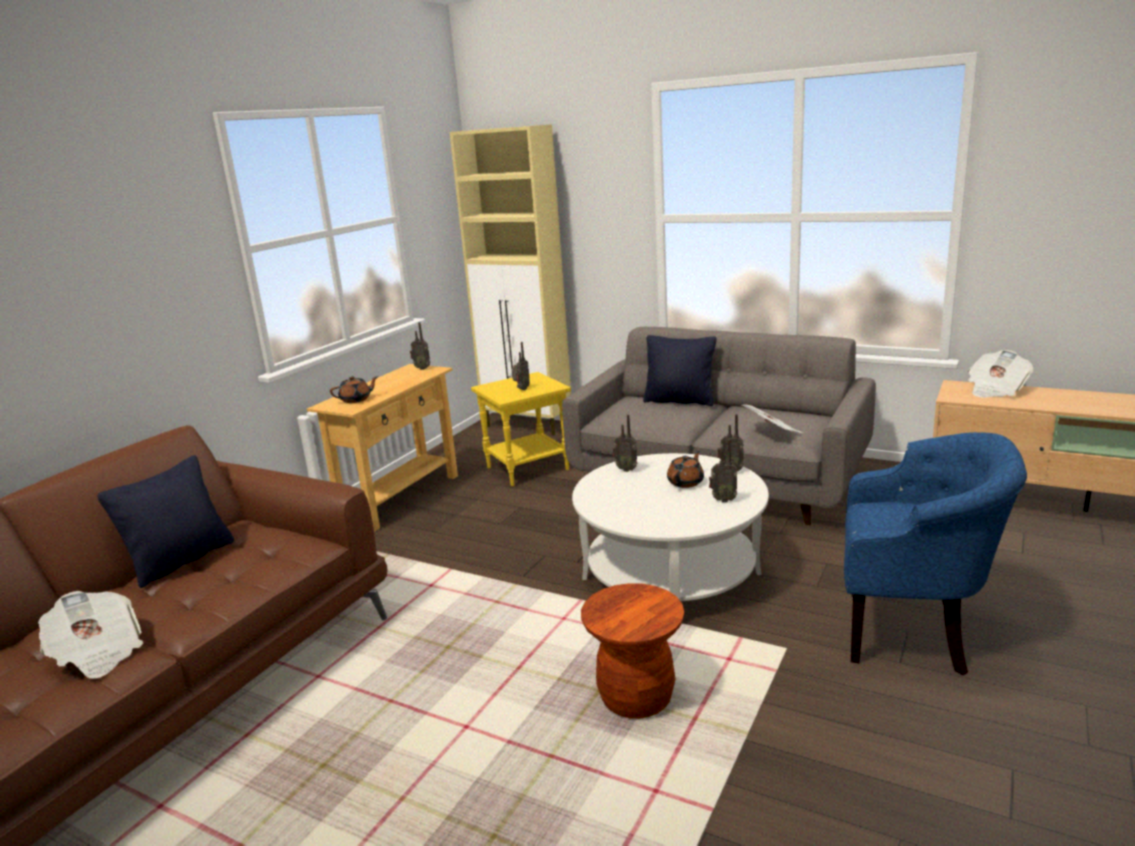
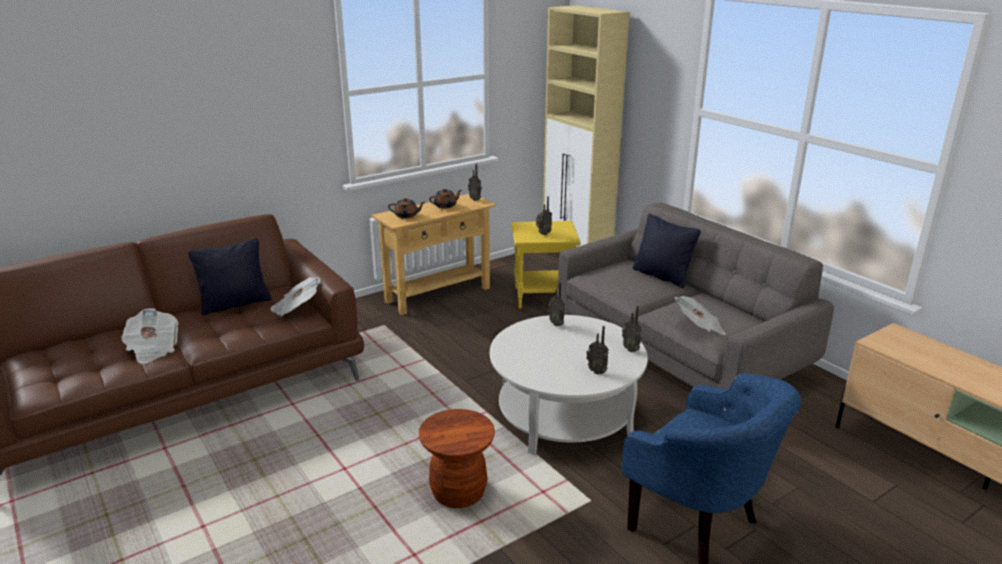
camera: 25 degrees right, 5 degrees up
(686, 482) = (587, 348): brown teapot -> brown teapot (446, 206)
(995, 390) = (928, 347): newspaper -> newspaper (296, 309)

